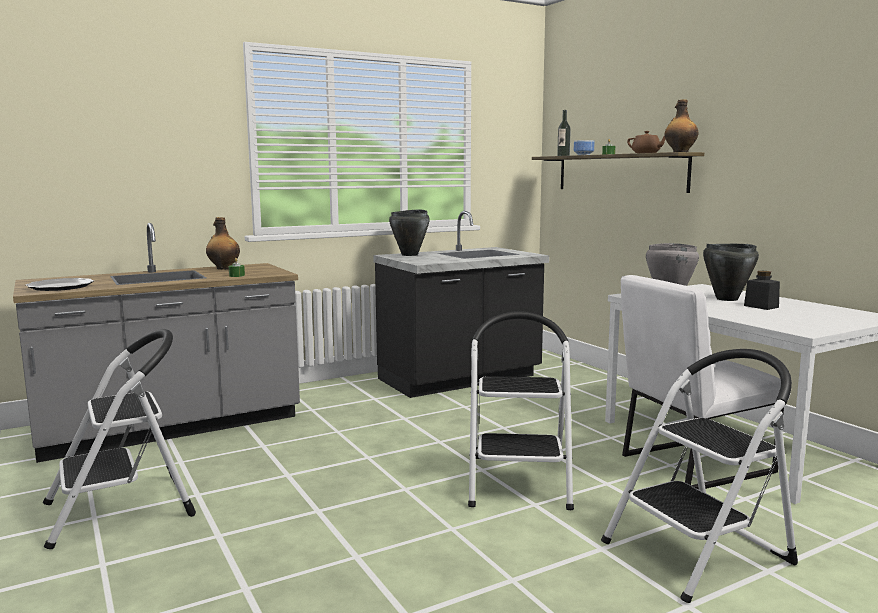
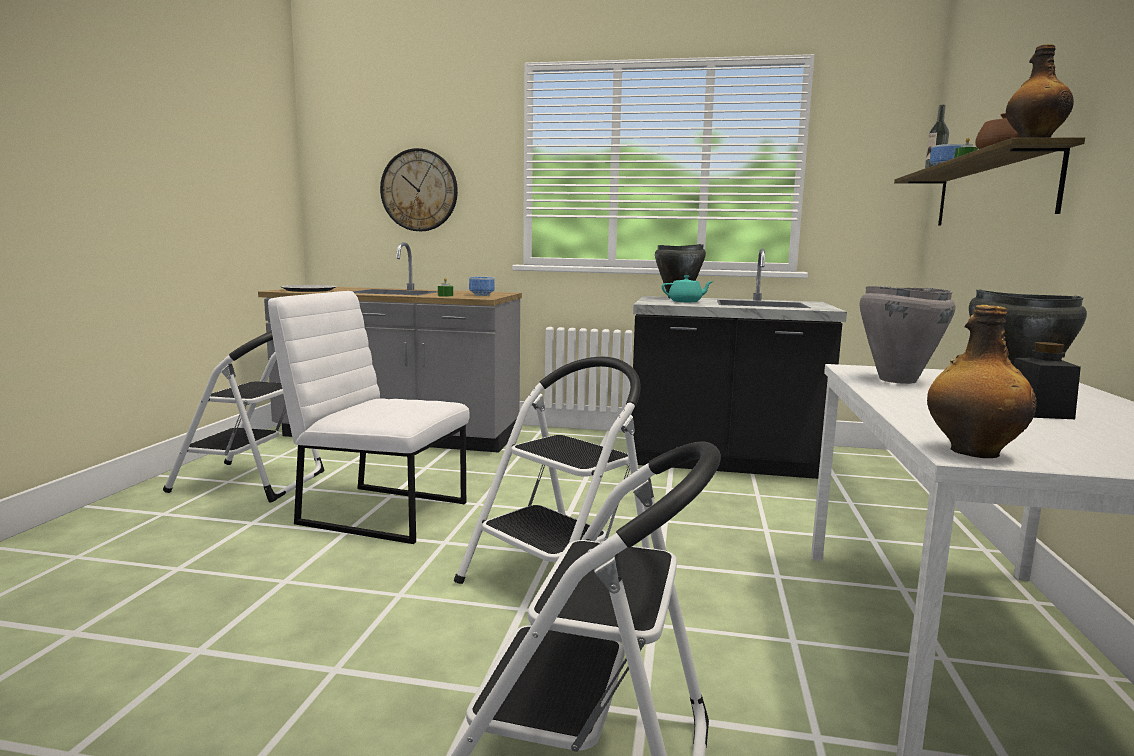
camera: 40 degrees right, 0 degrees up
(134, 164) = (419, 190): none -> wall clock
(223, 268) = (467, 292): bottle -> bottle (972, 452)
(259, 270) = (482, 295): none -> bowl
(433, 258) = (686, 301): none -> turquoise teapot
(693, 464) = (833, 654): white chair -> white chair (380, 512)

